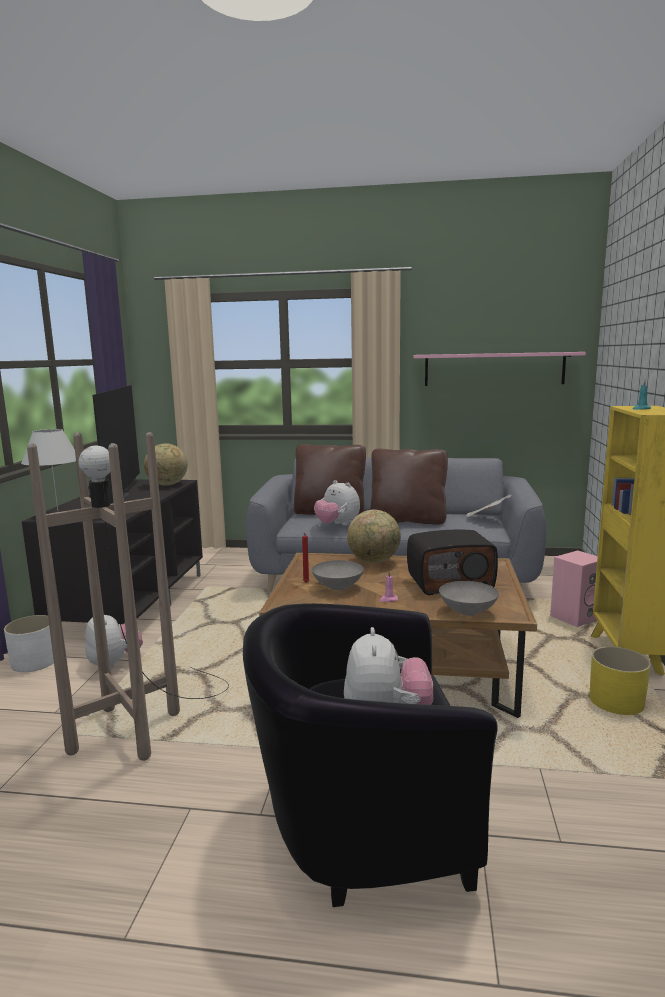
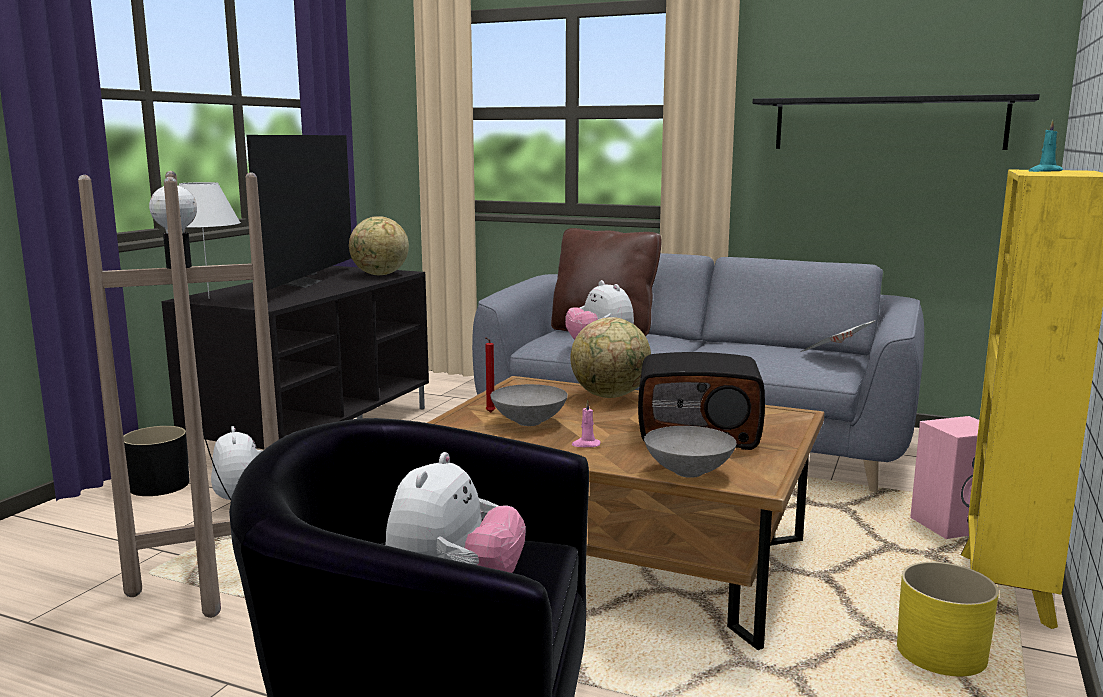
camera: 15 degrees right, 0 degrees up
(34, 661) = (159, 485): white planter -> black planter
(407, 520) = (709, 350): brown pillow -> none
(494, 369) = (888, 123): pink shelf -> black shelf

